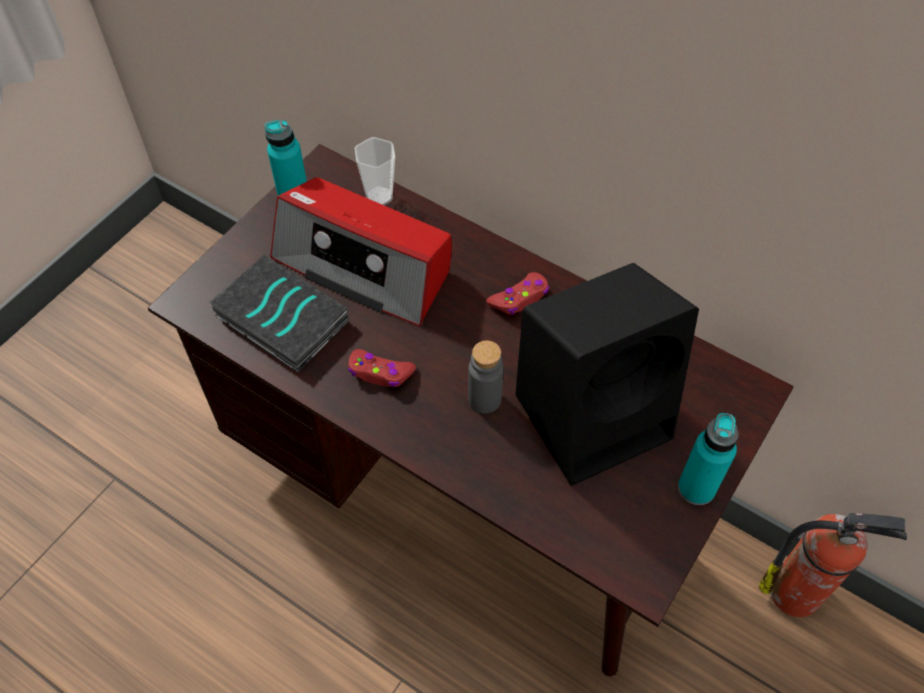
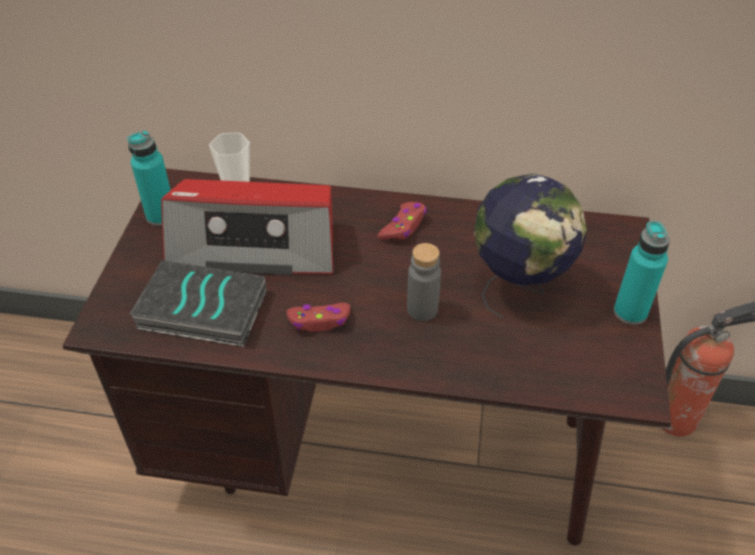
camera: 25 degrees left, 10 degrees down
(596, 414) = (518, 288): black speaker -> globe

